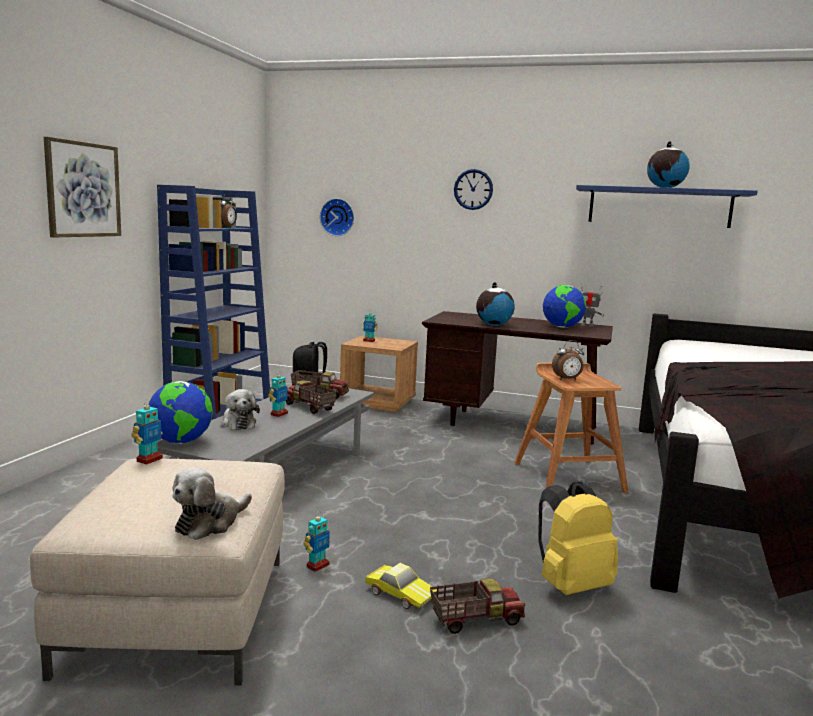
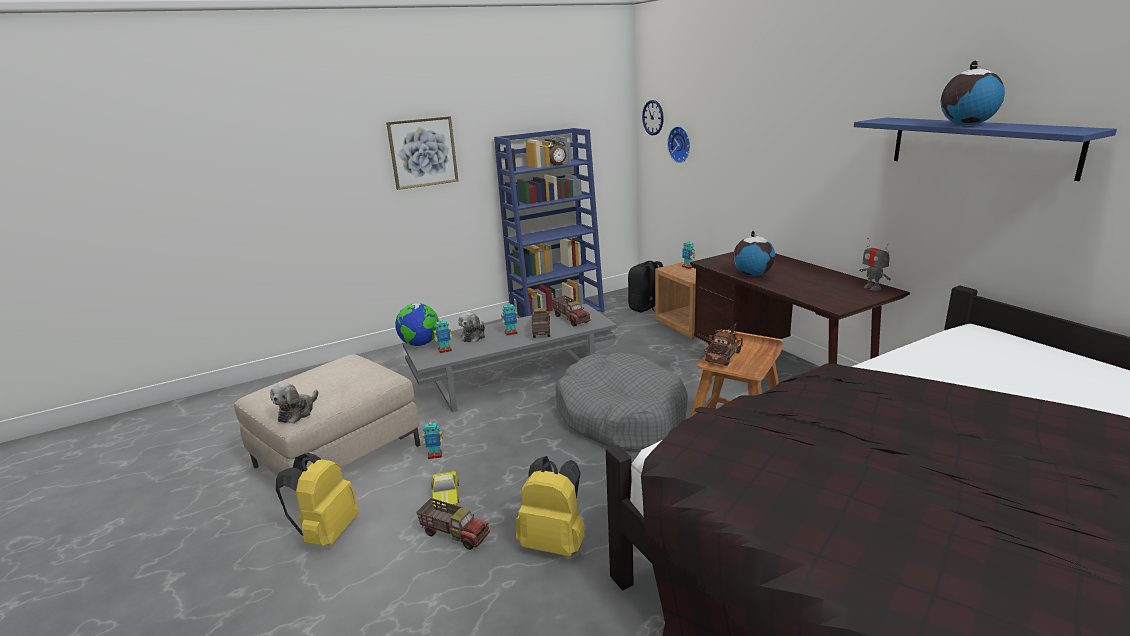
camera: 45 degrees right, 10 degrees up
(149, 460) = (349, 358): toy robot -> toy robot (445, 350)
(210, 523) = (297, 412): plush toy -> plush toy turned 60 degrees counterclockwise
(328, 691) = (327, 533): none -> yellow backpack
(443, 478) = (621, 416): none -> grey dog bed
(473, 189) = (783, 119): wall clock -> wall clock (653, 117)
(562, 327) = (828, 287): globe -> none
(567, 379) = (725, 355): alarm clock -> toy truck

